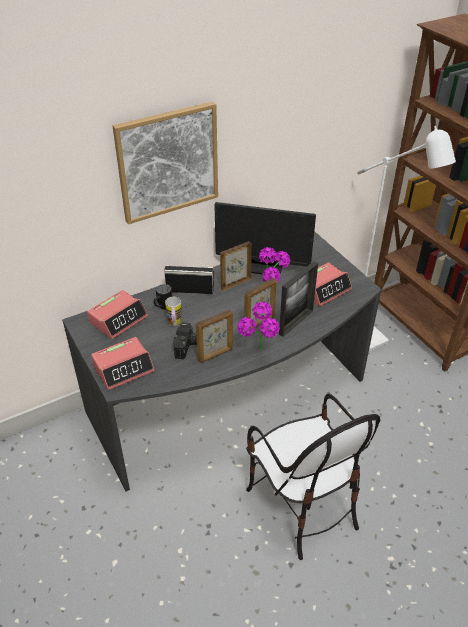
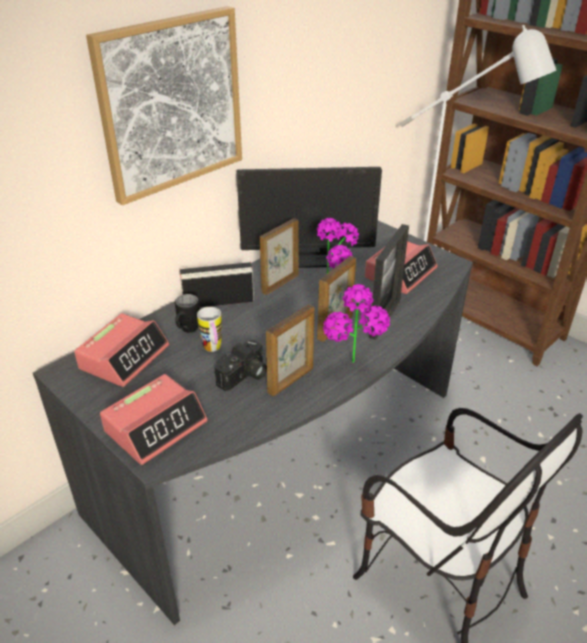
camera: 15 degrees left, 5 degrees down
(187, 346) = (244, 376): camera -> camera turned 45 degrees clockwise

